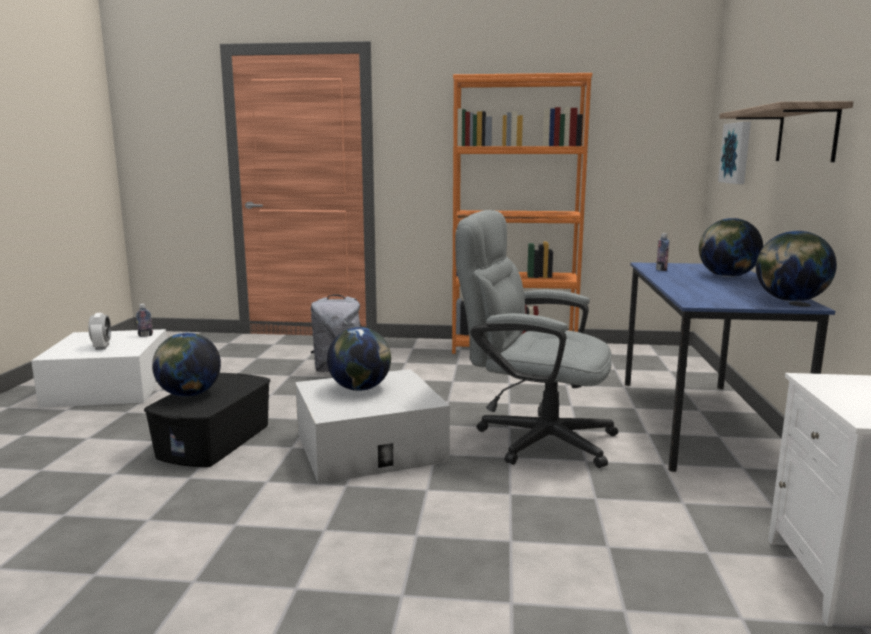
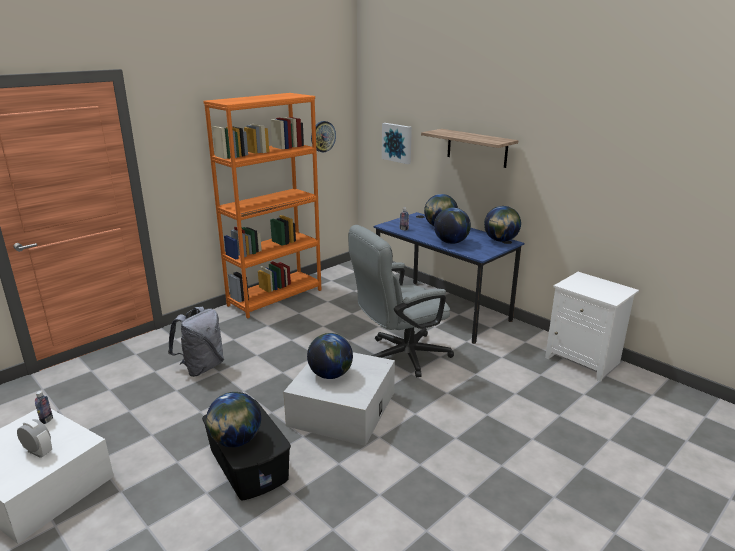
camera: 50 degrees left, 10 degrees up
(639, 146) = (323, 136): none -> wall clock
(694, 287) = (451, 242): none -> globe

